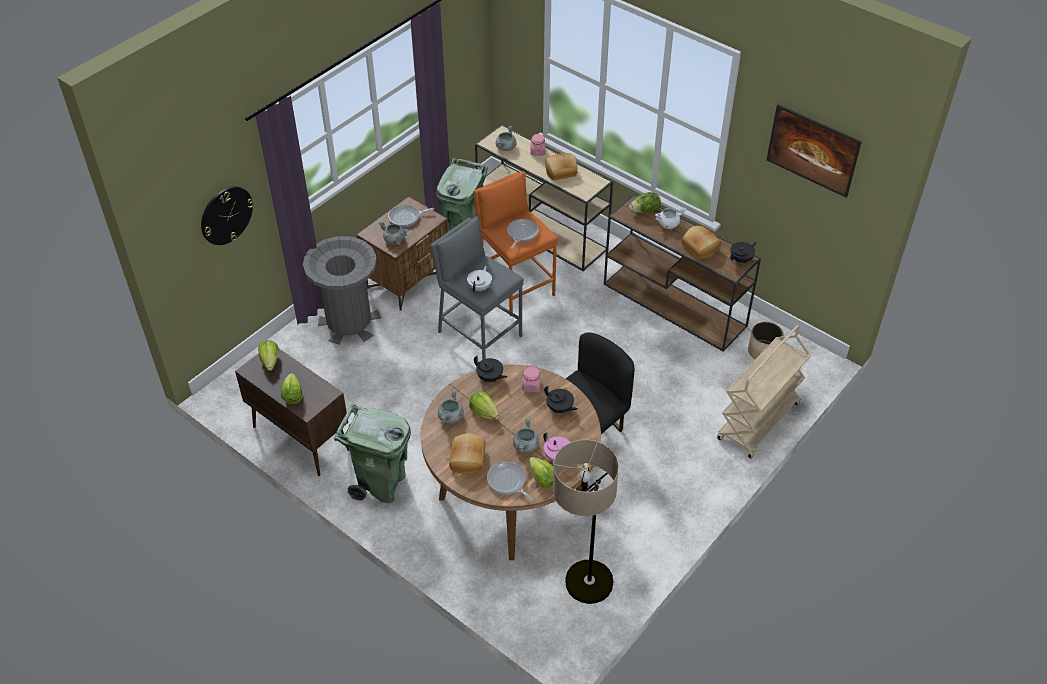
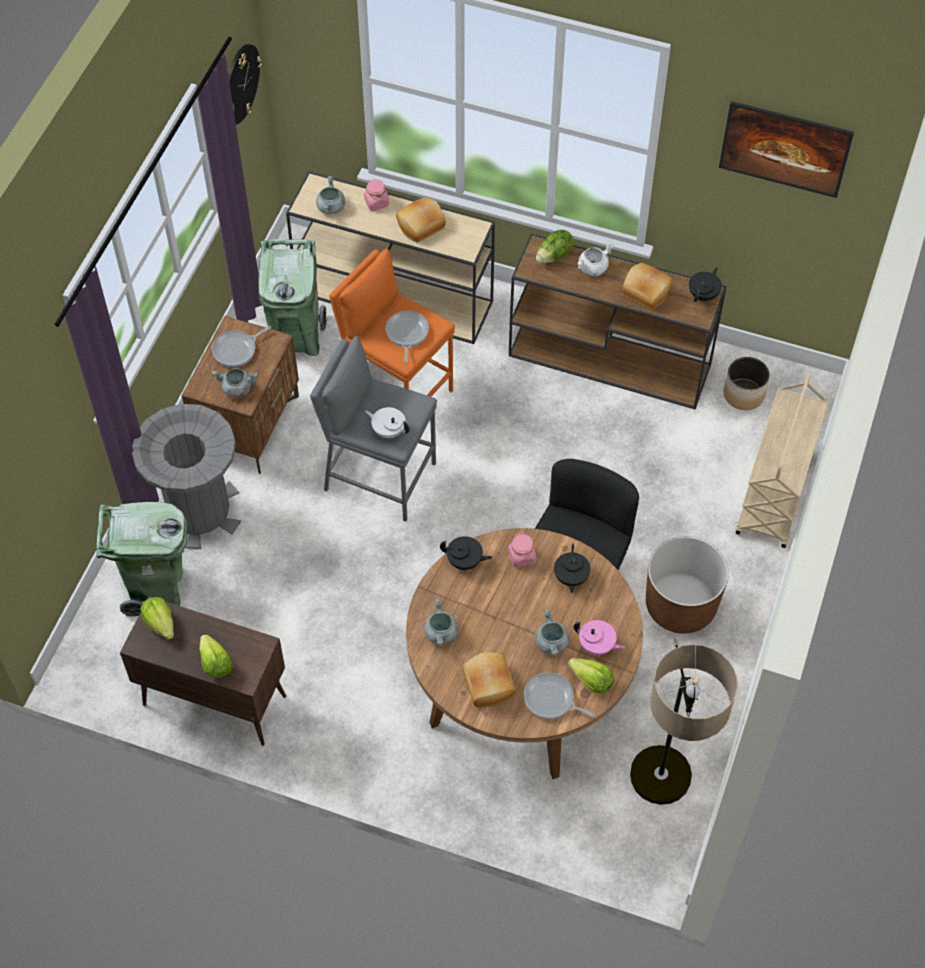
camera: 20 degrees left, 10 degrees up
(226, 215) = (42, 449): wall clock -> wall clock (240, 83)
(381, 484) = (349, 730): green trash can -> green trash can (157, 588)
(480, 287) = (388, 430): white teapot -> white teapot turned 60 degrees counterclockwise
(484, 412) = (480, 613): lettuce -> none
(560, 409) = (570, 578): black teapot -> black teapot turned 75 degrees clockwise
(655, 474) = (680, 605): none -> brown planter

